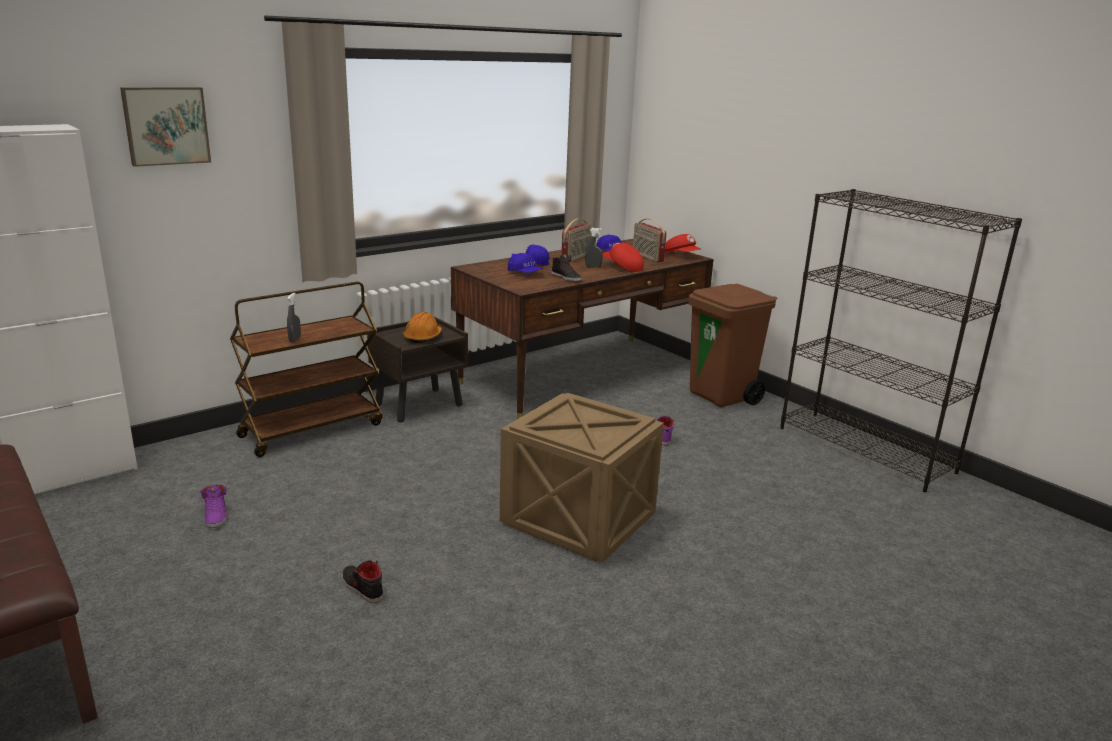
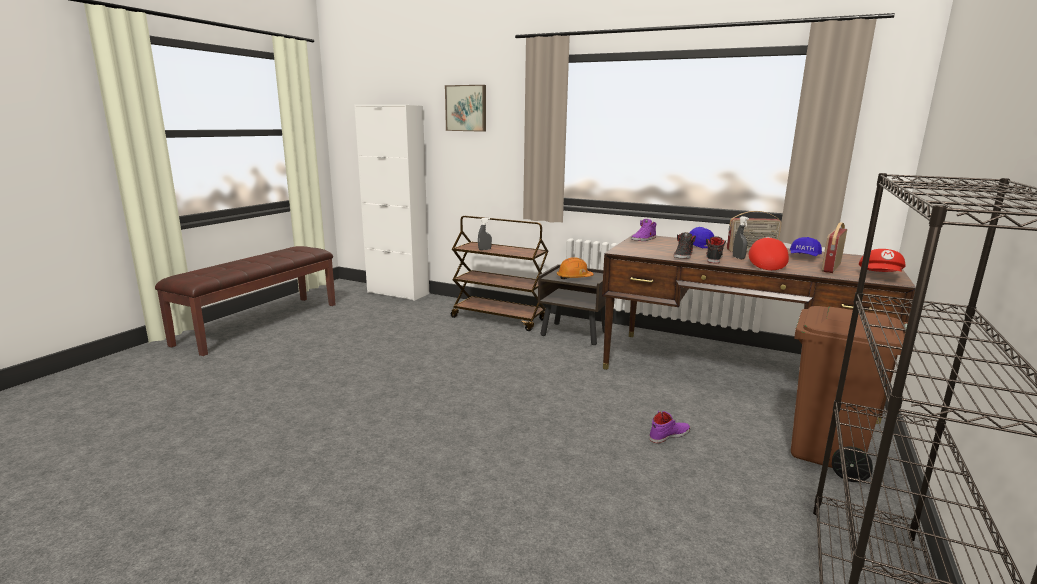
camera: 65 degrees right, 5 degrees down
(216, 515) = (382, 327): purple shoe -> purple shoe (643, 239)
(361, 587) = (329, 378): black shoe -> black shoe (713, 258)
(525, 273) = (665, 247): blue cap -> none
(576, 519) = (465, 426): crate -> none

